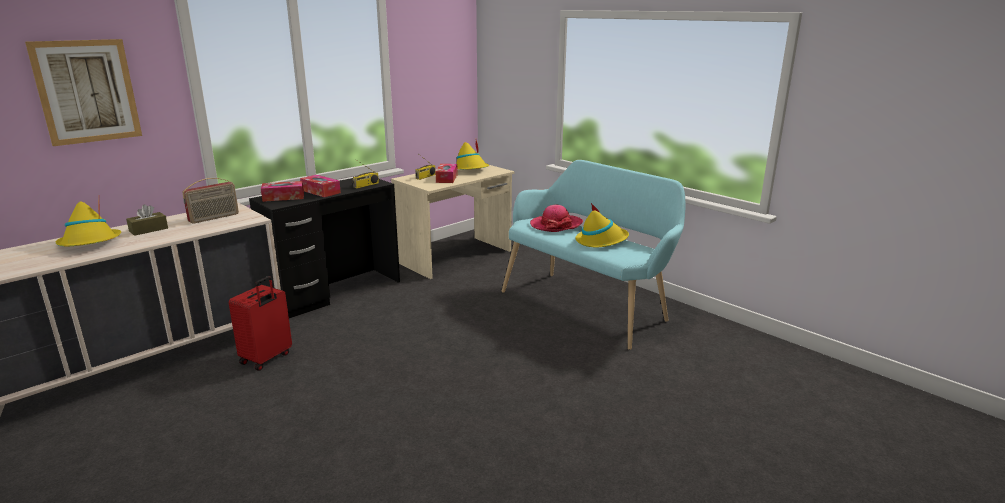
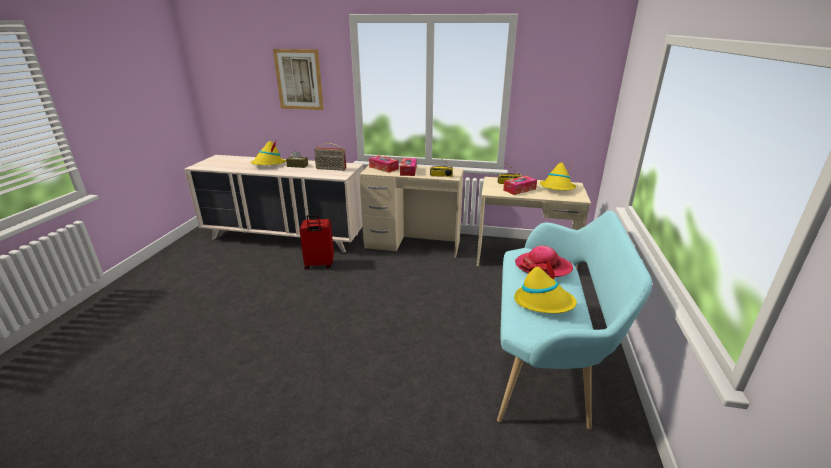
camera: 55 degrees right, 5 degrees up
(335, 292) = (412, 245): black desk -> beige desk

